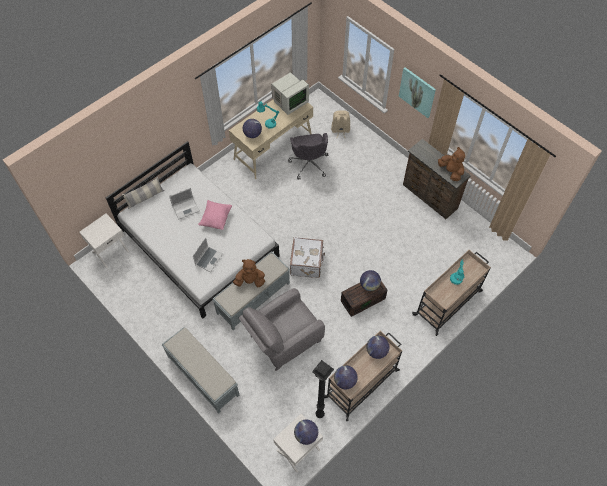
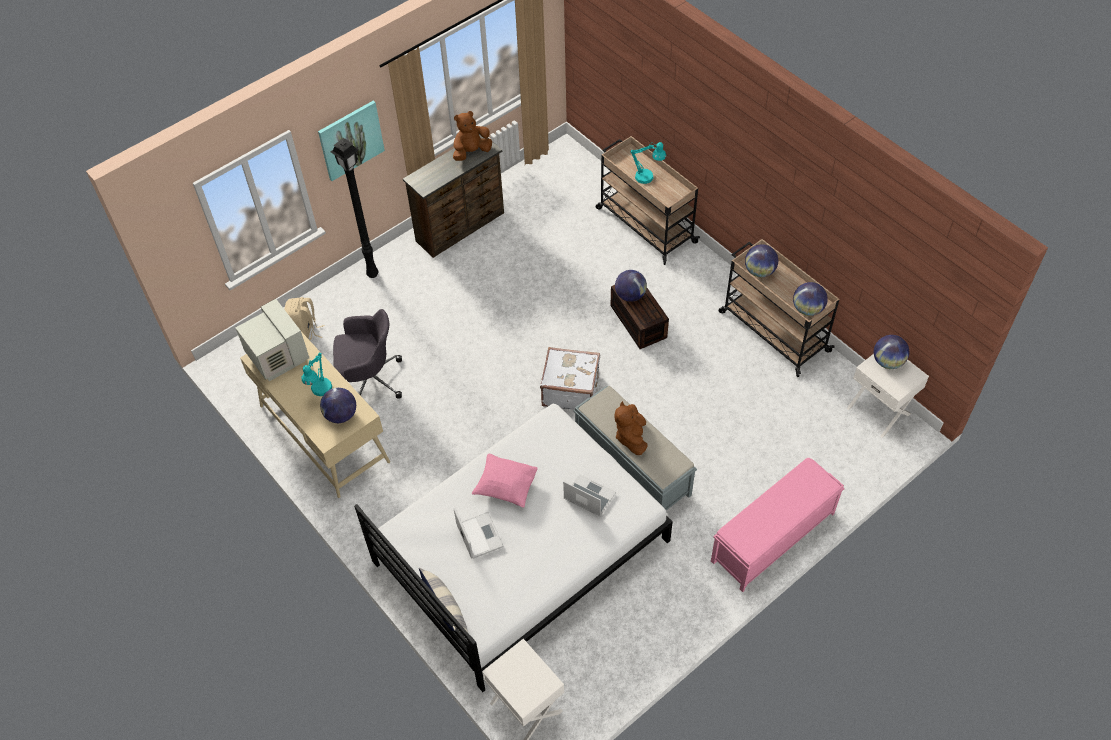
camera: 85 degrees left, 5 degrees down
(202, 375) = (772, 538): grey bench -> pink bench
(283, 340) = (707, 426): grey armchair -> none
(319, 414) = (823, 384): black floor lamp -> black floor lamp (372, 275)

